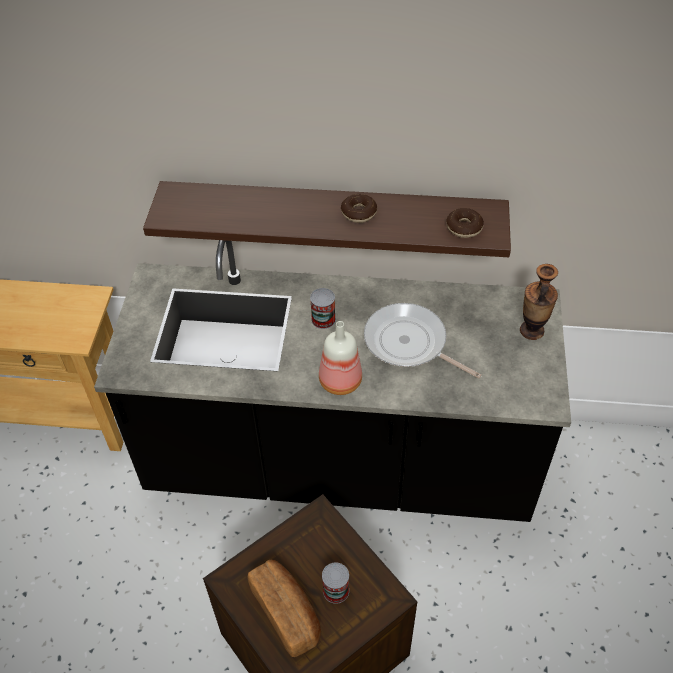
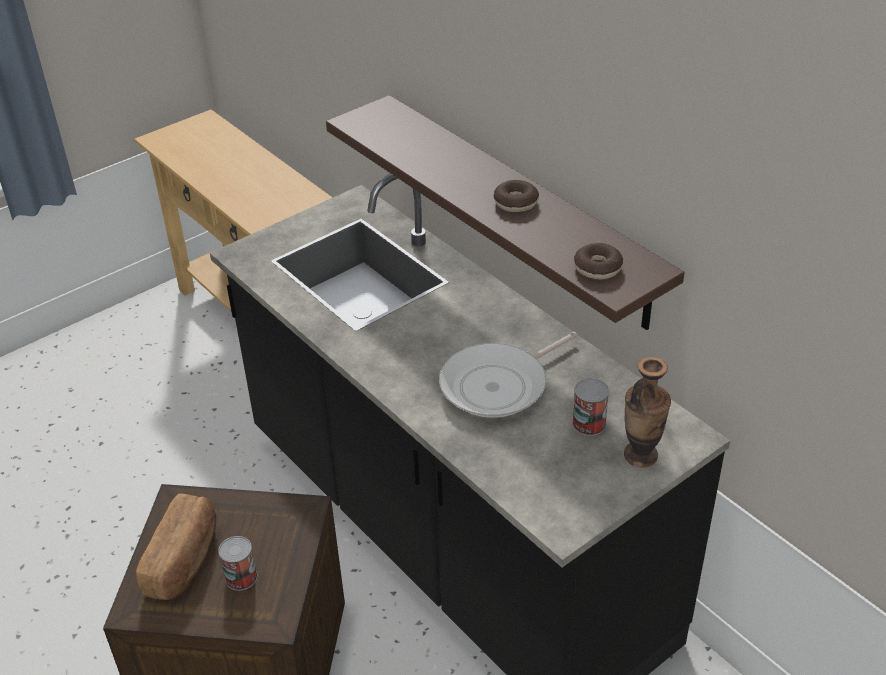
camera: 45 degrees right, 10 degrees down
(323, 319) = (449, 317): can -> can (589, 424)
(339, 382) = (392, 373): bottle -> none
(409, 343) = (499, 385): frying pan -> frying pan turned 120 degrees counterclockwise

